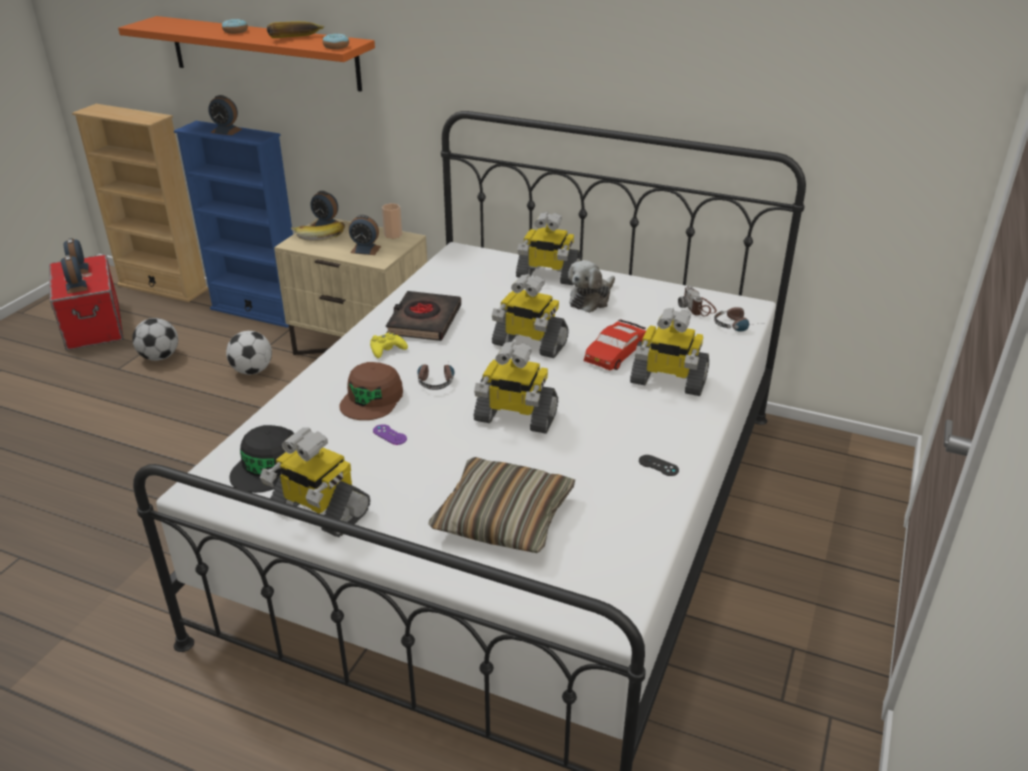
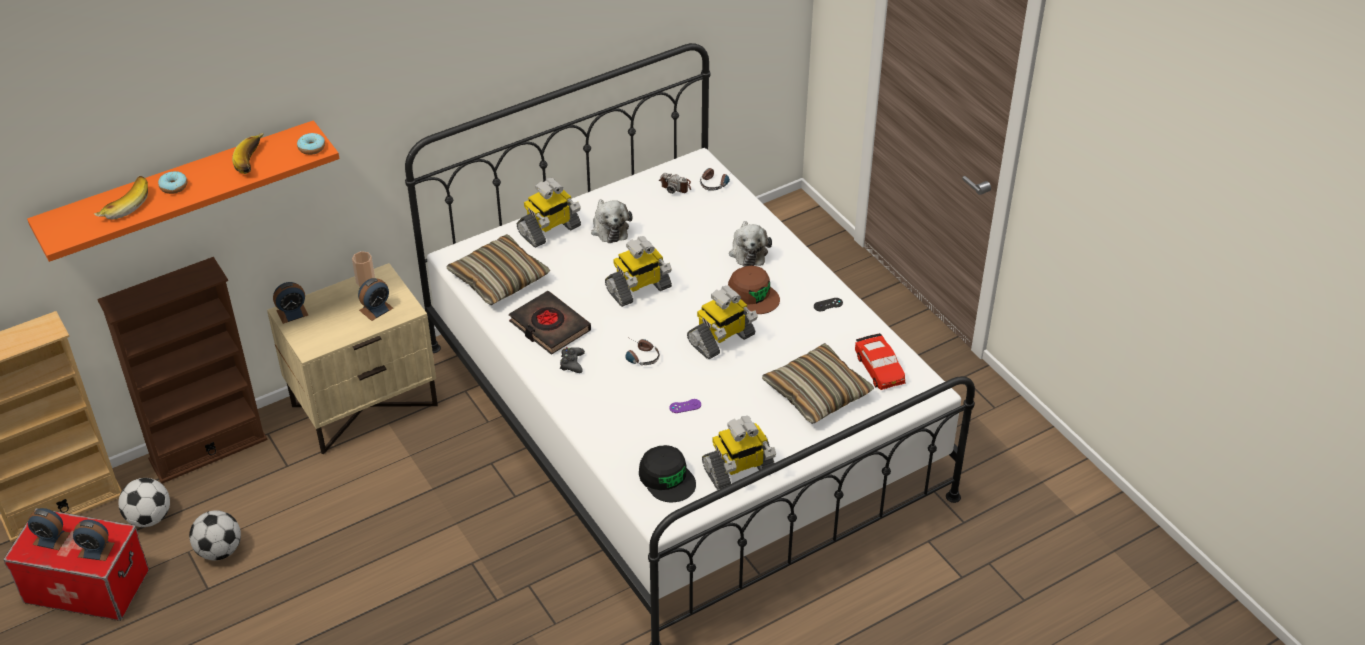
camera: 55 degrees left, 10 degrees up
(226, 131) = (162, 288): alarm clock -> none
(252, 371) = (321, 492): football -> football (149, 518)
(258, 311) = (208, 449): blue bookcase -> brown bookcase
(320, 236) = (313, 326): banana -> banana (124, 205)
(372, 399) = (632, 397): brown cap -> brown cap (753, 295)
(387, 349) = (572, 363): yellow game controller -> black game controller
(457, 278) = (499, 279): none -> pillow
(614, 353) = (692, 256): red toy car -> red toy car (879, 368)
(667, 381) = (748, 251): toy robot -> plush toy

